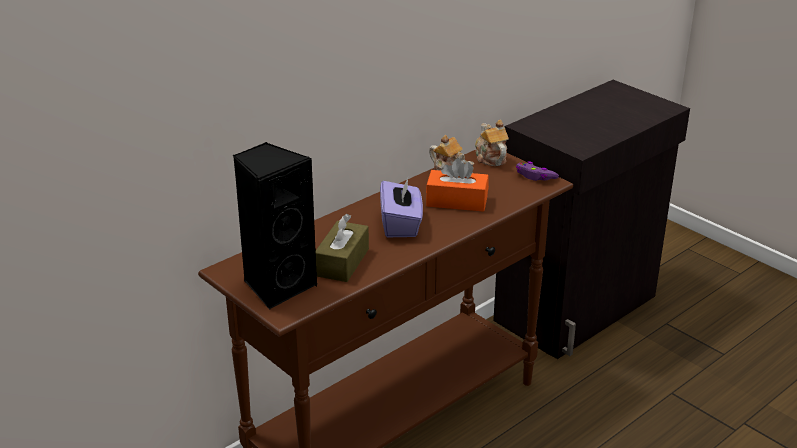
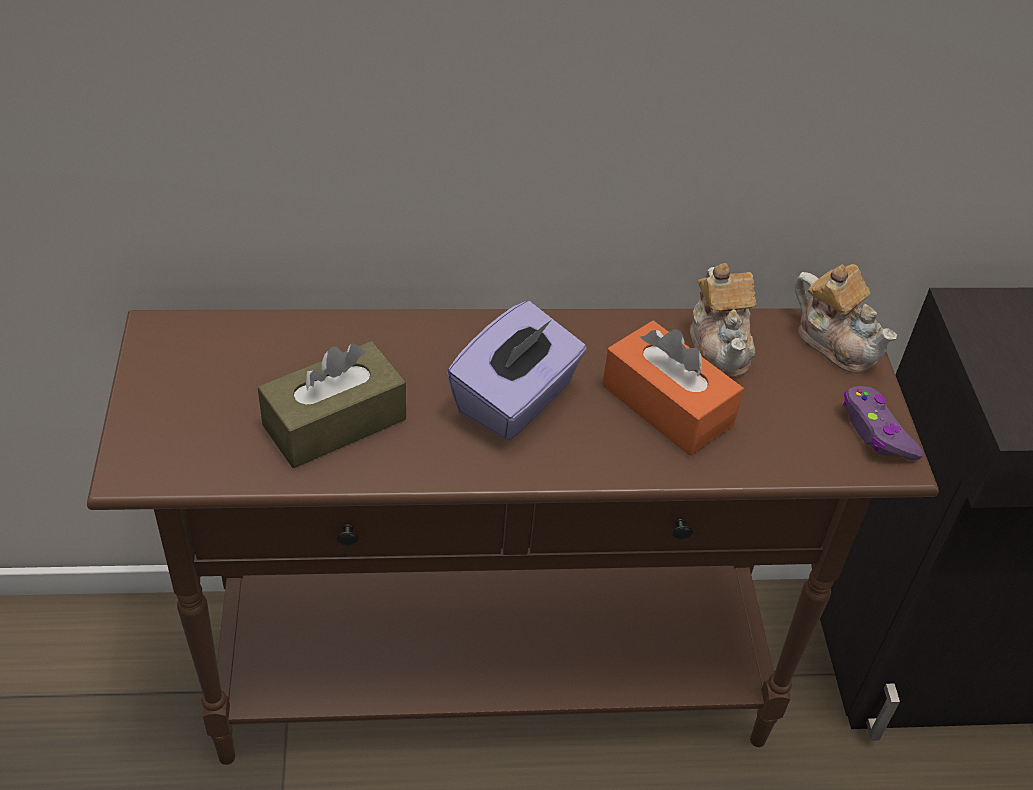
camera: 35 degrees right, 15 degrees up
(278, 286) = (190, 409): black speaker -> none
(490, 158) = (836, 342): teapot -> teapot turned 120 degrees clockwise

